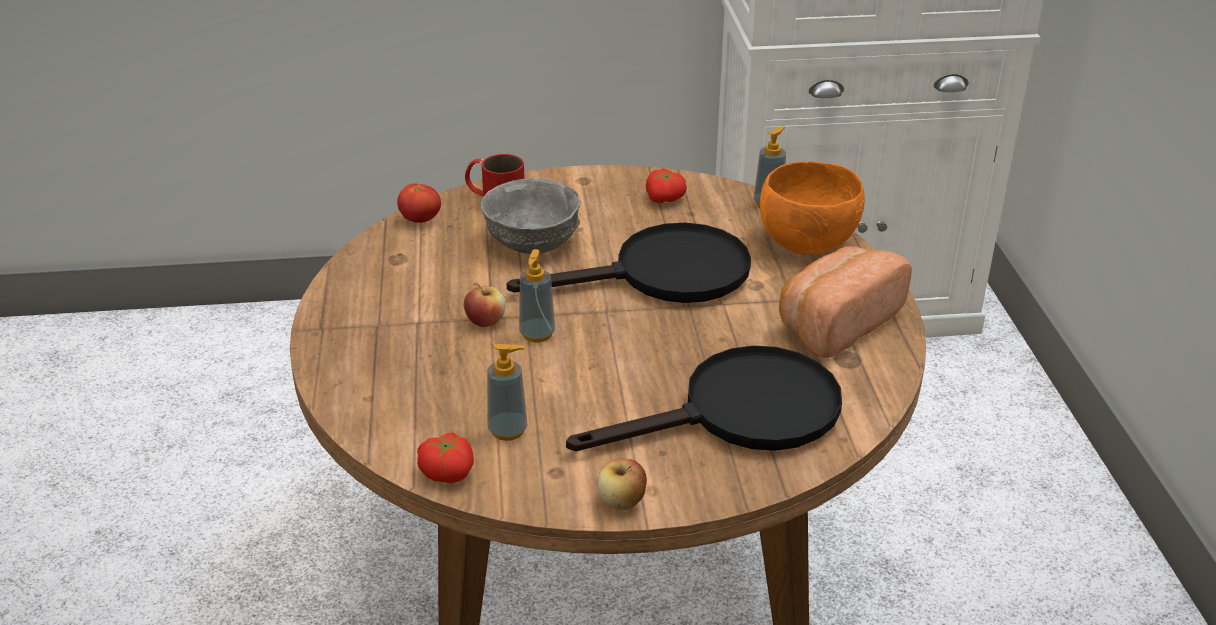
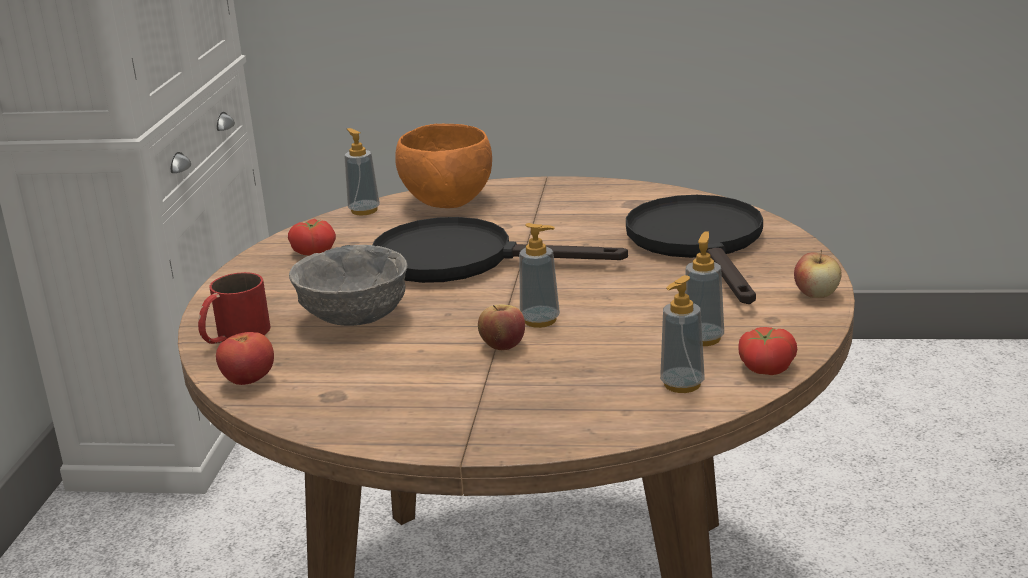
camera: 75 degrees left, 10 degrees down
(415, 424) = (682, 384): none -> soap dispenser
(663, 275) = (463, 260): black frying pan -> black frying pan turned 75 degrees counterclockwise
(835, 323) = (581, 203): bread -> none

